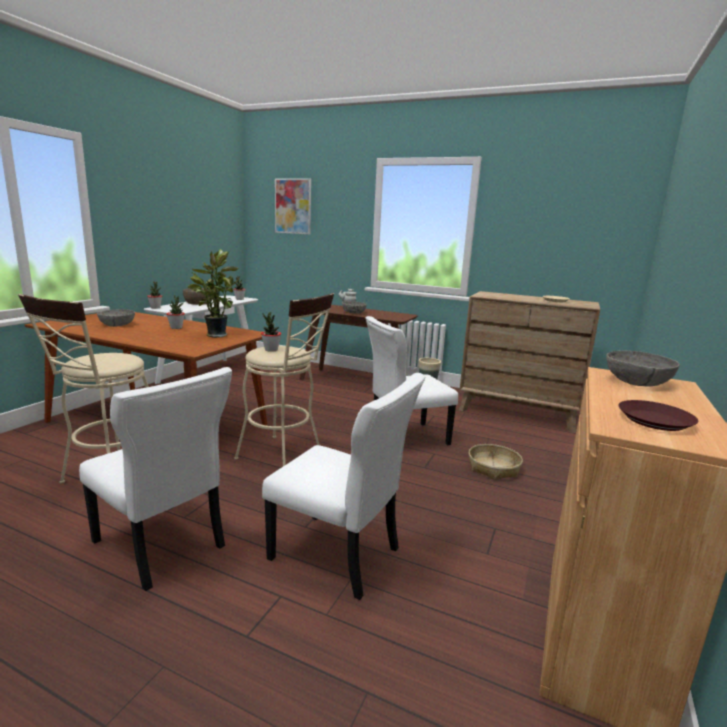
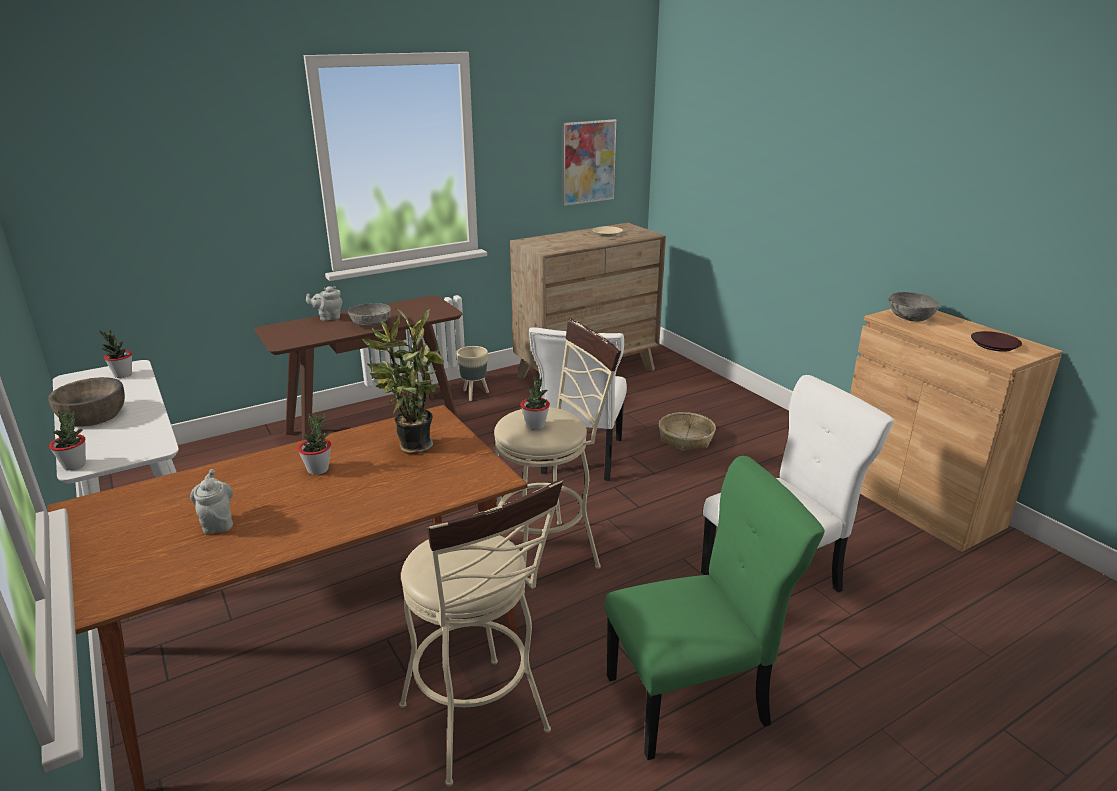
camera: 55 degrees left, 10 degrees up
(117, 325) = (217, 522): grey bowl -> grey teapot
(161, 546) = (693, 699): white chair -> green chair
(293, 206) = (134, 156): picture -> picture (588, 162)

